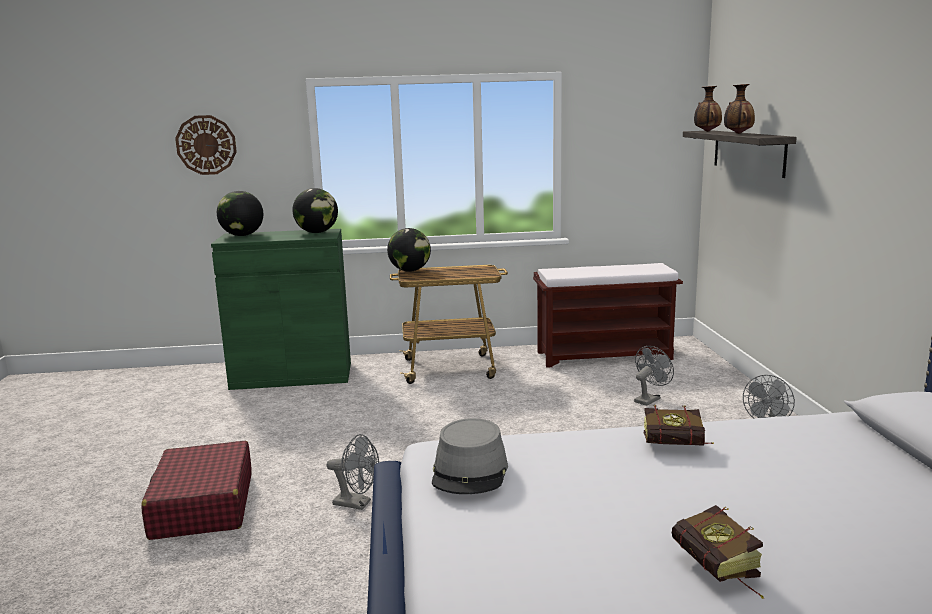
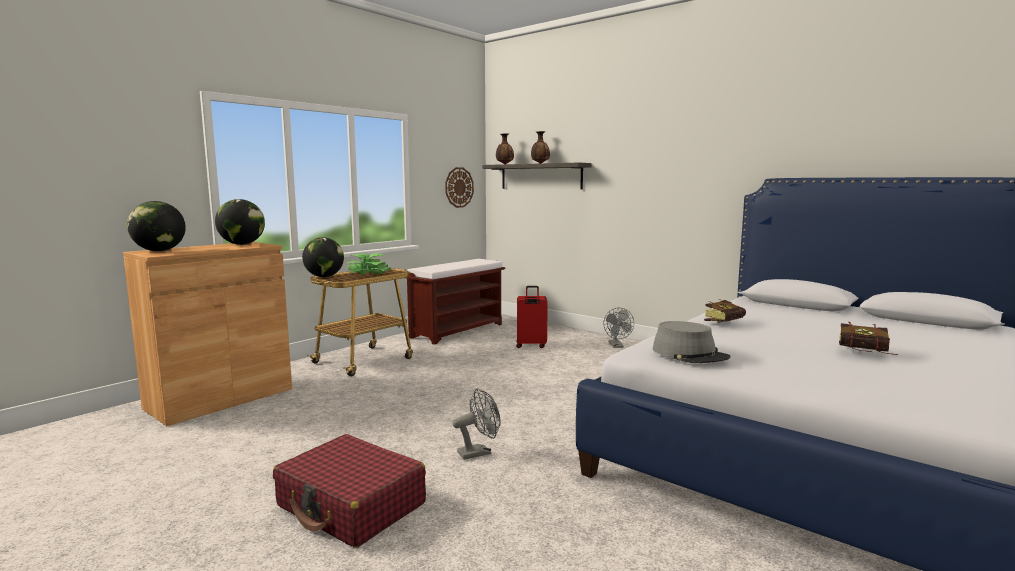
camera: 45 degrees left, 5 degrees down
(206, 145) = (81, 151): wall clock -> wall clock (459, 187)
(292, 376) = (220, 398): green cabinet -> brown cabinet
(461, 271) = (368, 273): none -> potted plant
(649, 399) = (531, 346): grey fan -> red suitcase

